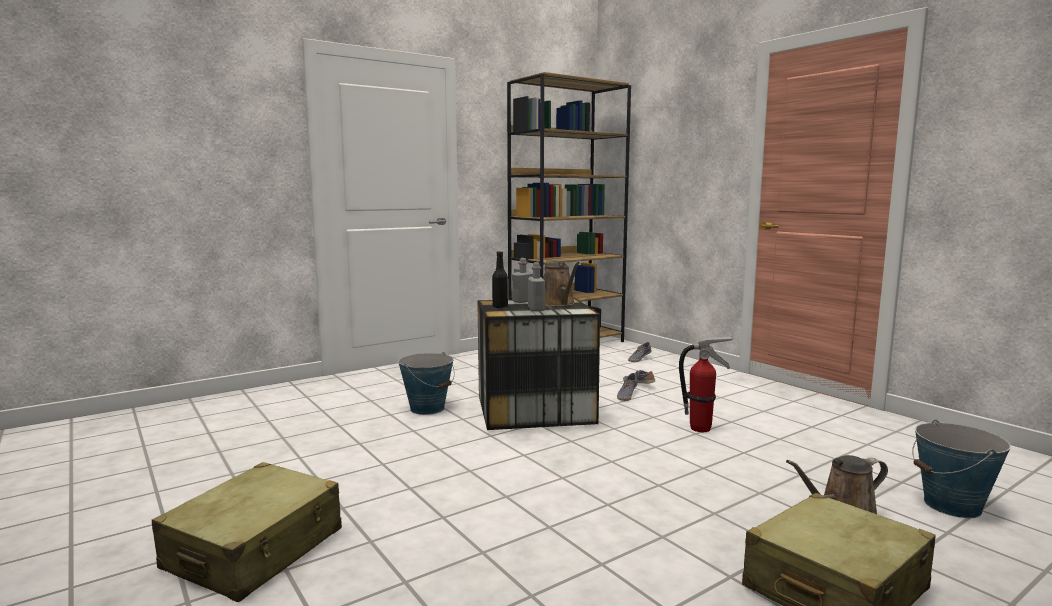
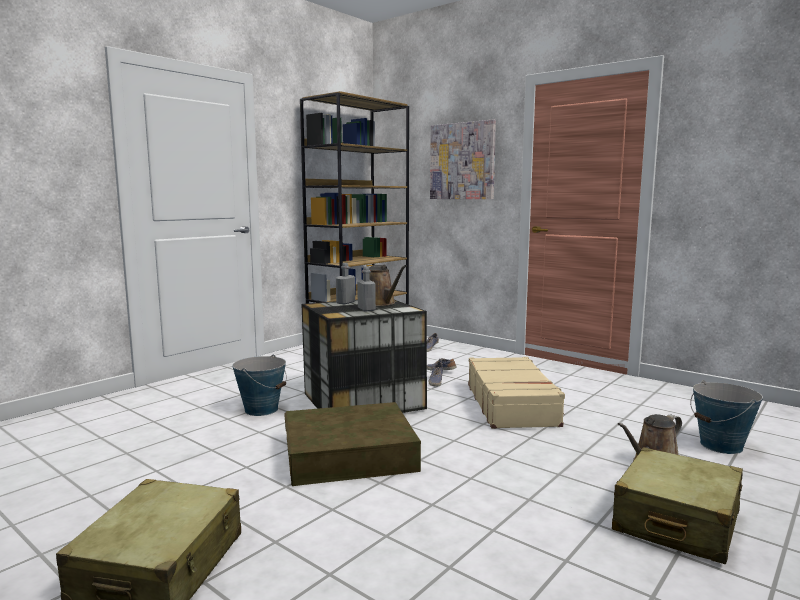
camera: 15 degrees left, 0 degrees up
(490, 463) = (349, 454): none -> brown storage box
(500, 307) = (330, 309): black bottle -> none
(686, 146) = (462, 161): none -> picture
(701, 429) = (512, 404): fire extinguisher -> beige suitcase

